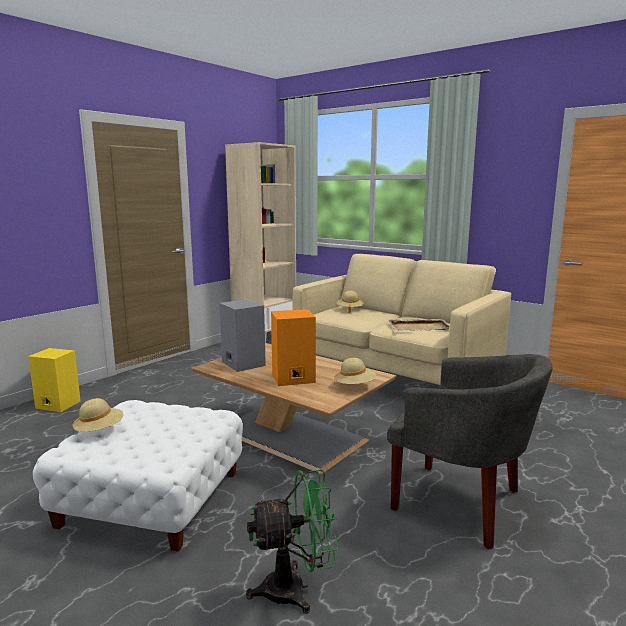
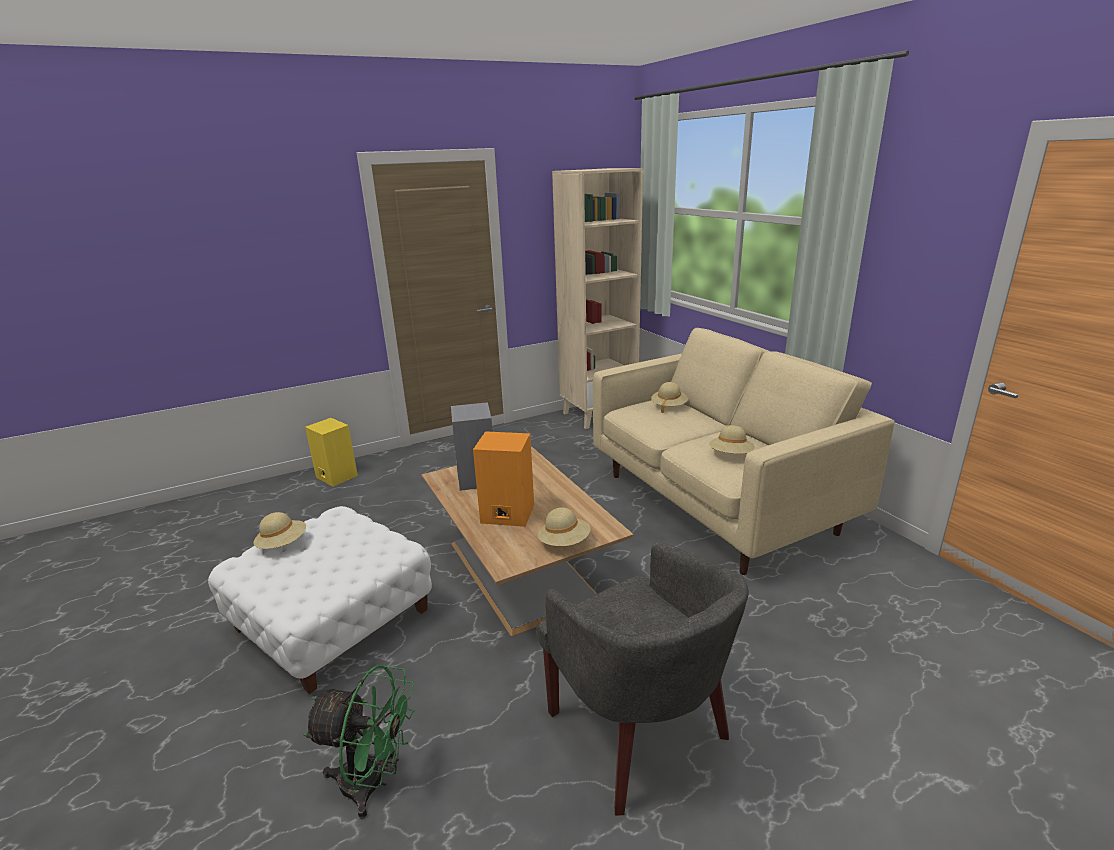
camera: 25 degrees right, 10 degrees up
(420, 327) = (731, 455): beige tray -> beige hat

